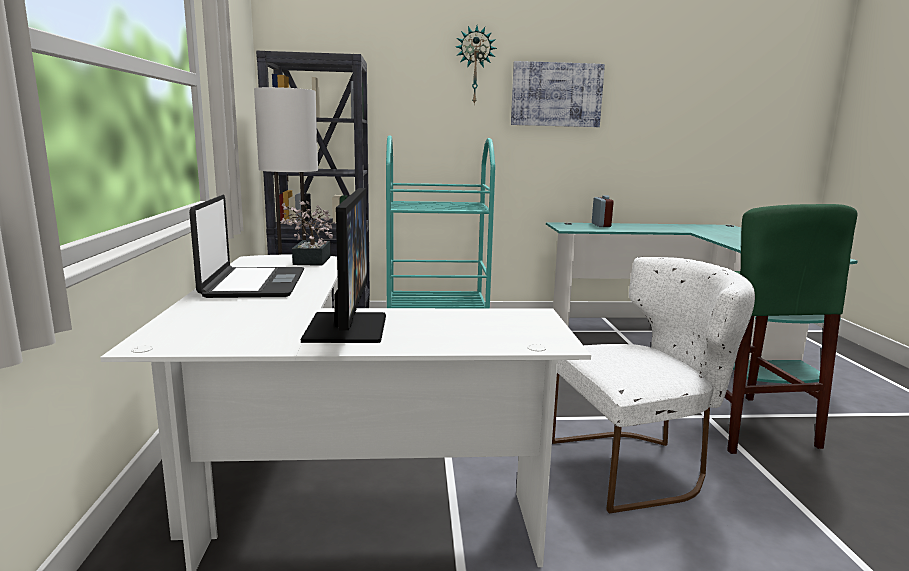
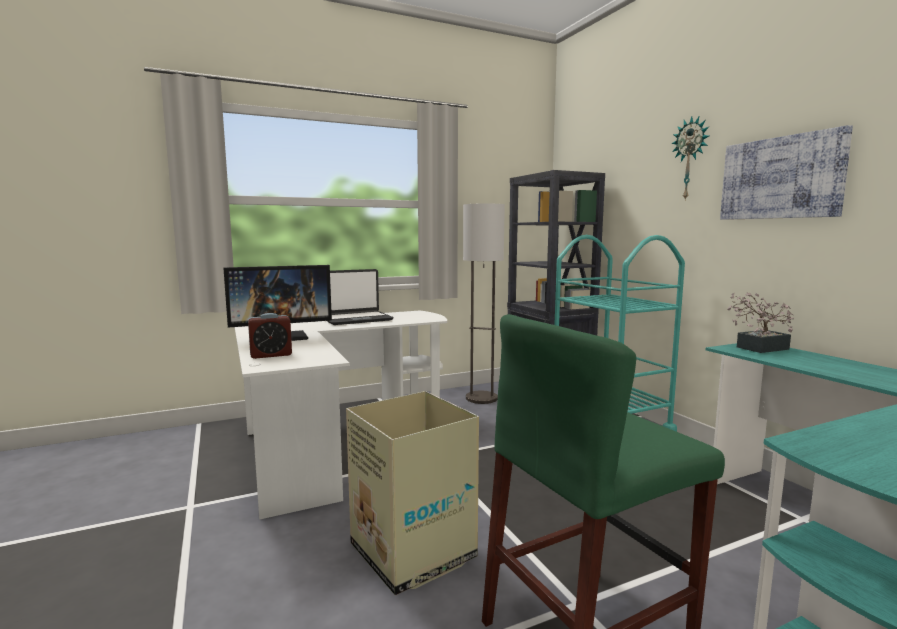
camera: 70 degrees right, 5 degrees down
(310, 261) = (422, 318): potted plant -> potted plant (758, 348)
(601, 225) = (810, 357): alarm clock -> alarm clock (271, 355)
(638, 466) = (413, 552): white chair -> cardboard box

